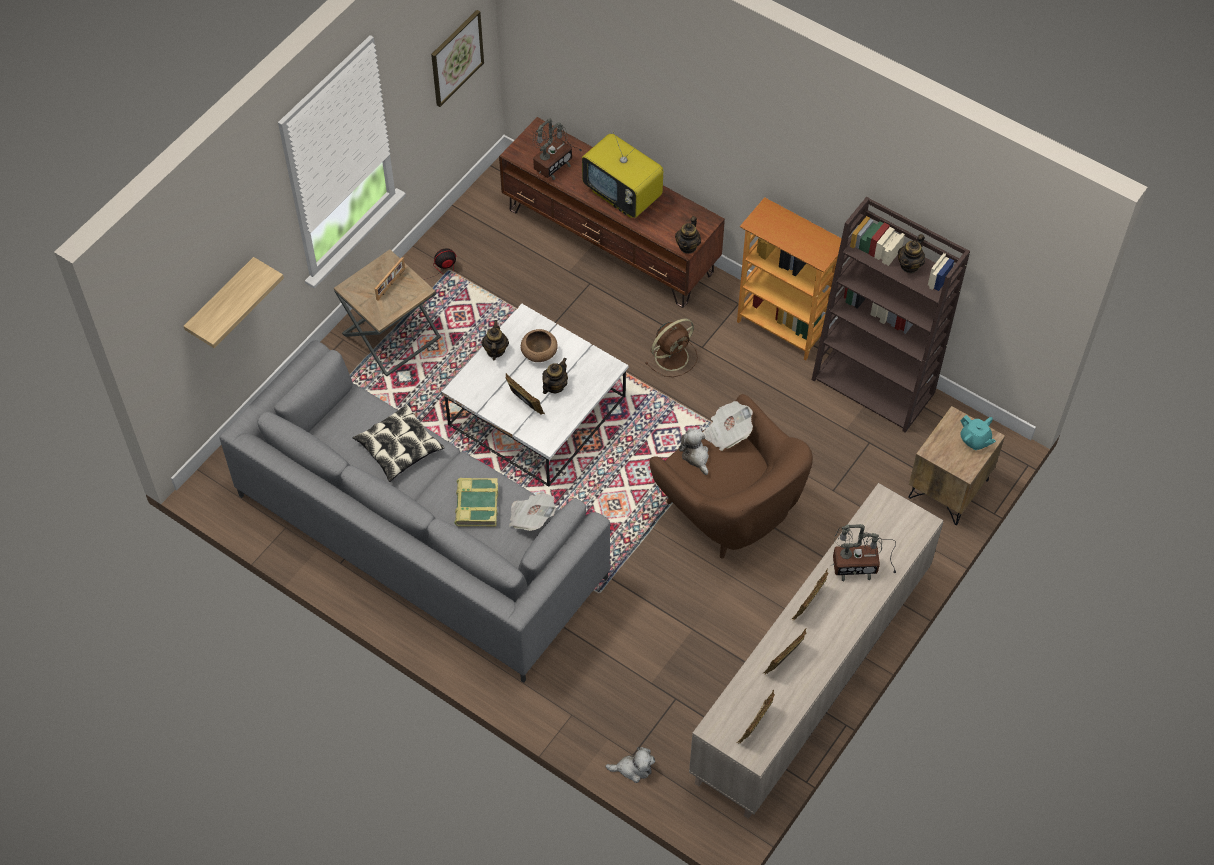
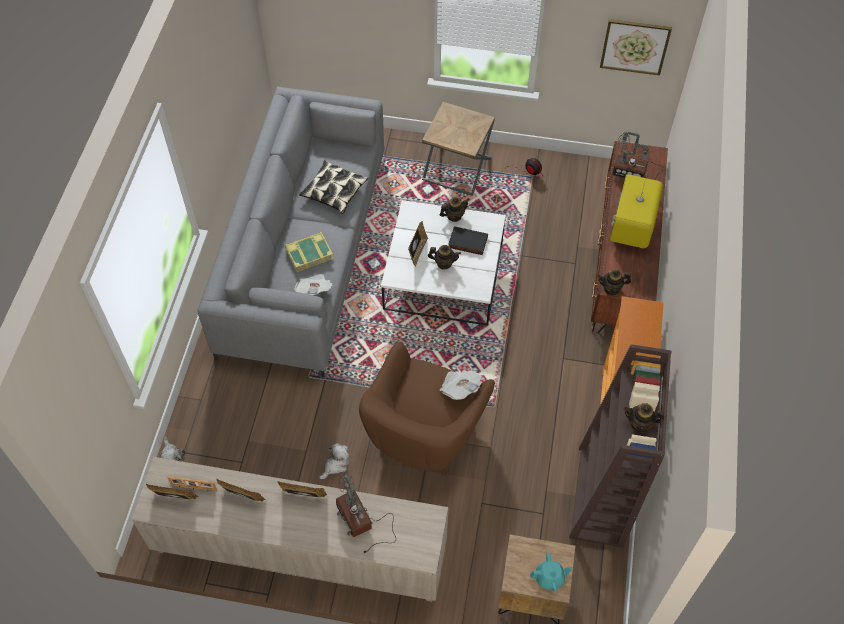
camera: 65 degrees right, 0 degrees up
(221, 302) = (344, 19): shelf -> none
(391, 284) = (464, 130): picture frame -> picture frame (193, 488)
(539, 353) = (467, 243): brown bowl -> black book
(673, 356) = (543, 342): brown fan -> none
(695, 456) = (427, 375): plush toy -> plush toy (335, 464)
(975, 440) = (549, 578): turquoise teapot -> turquoise teapot turned 120 degrees counterclockwise

